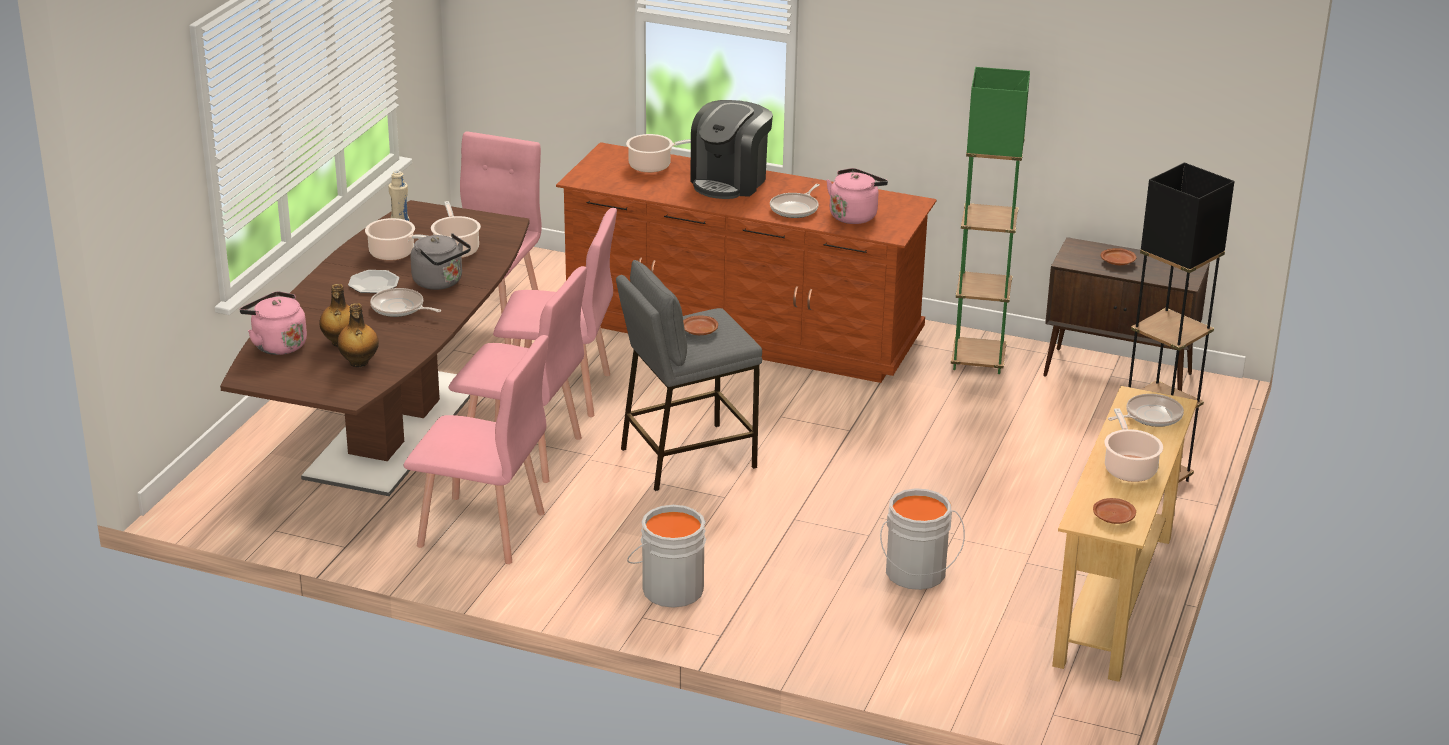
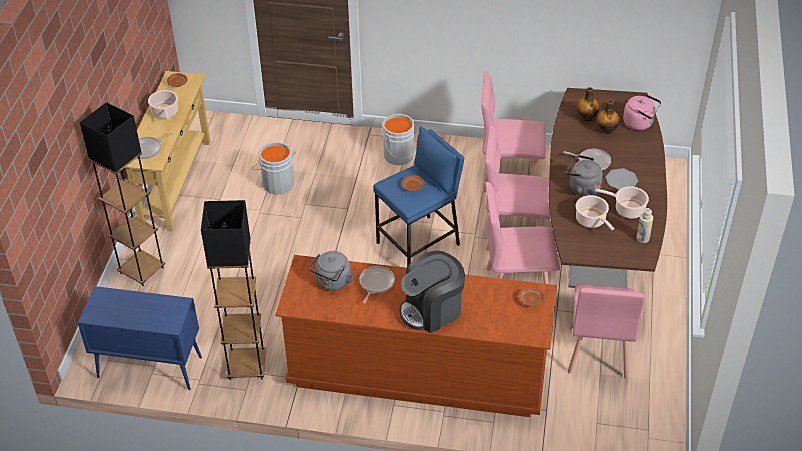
camera: 170 degrees right, 15 degrees up
(653, 166) = (496, 320): cooking pot -> none
(687, 457) = (419, 244): grey stool -> blue stool
(730, 181) = (432, 310): coffee machine -> coffee machine turned 135 degrees counterclockwise
(854, 215) = (332, 282): pink kettle -> grey kettle
(978, 360) = (247, 366): green floor lamp -> black floor lamp
(1118, 262) = (144, 309): brown plate -> brown plate (531, 300)
(1119, 375) = (148, 367): brown cabinet -> blue cabinet

